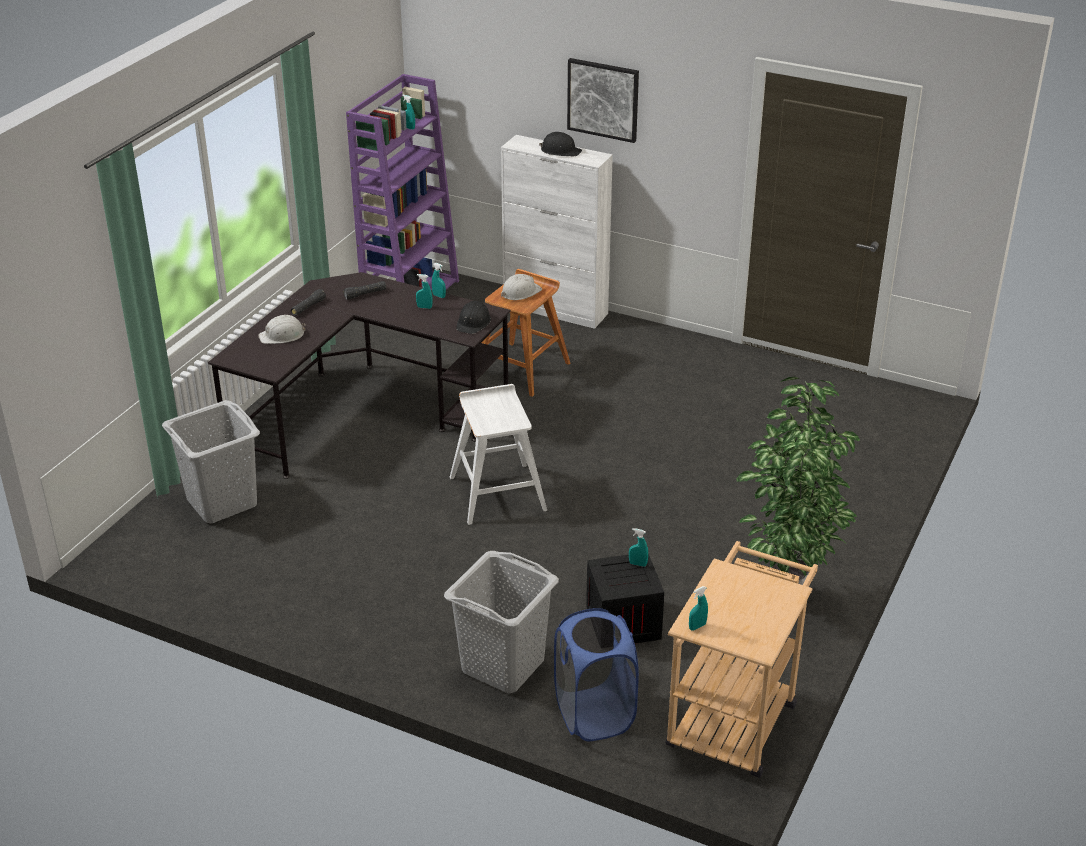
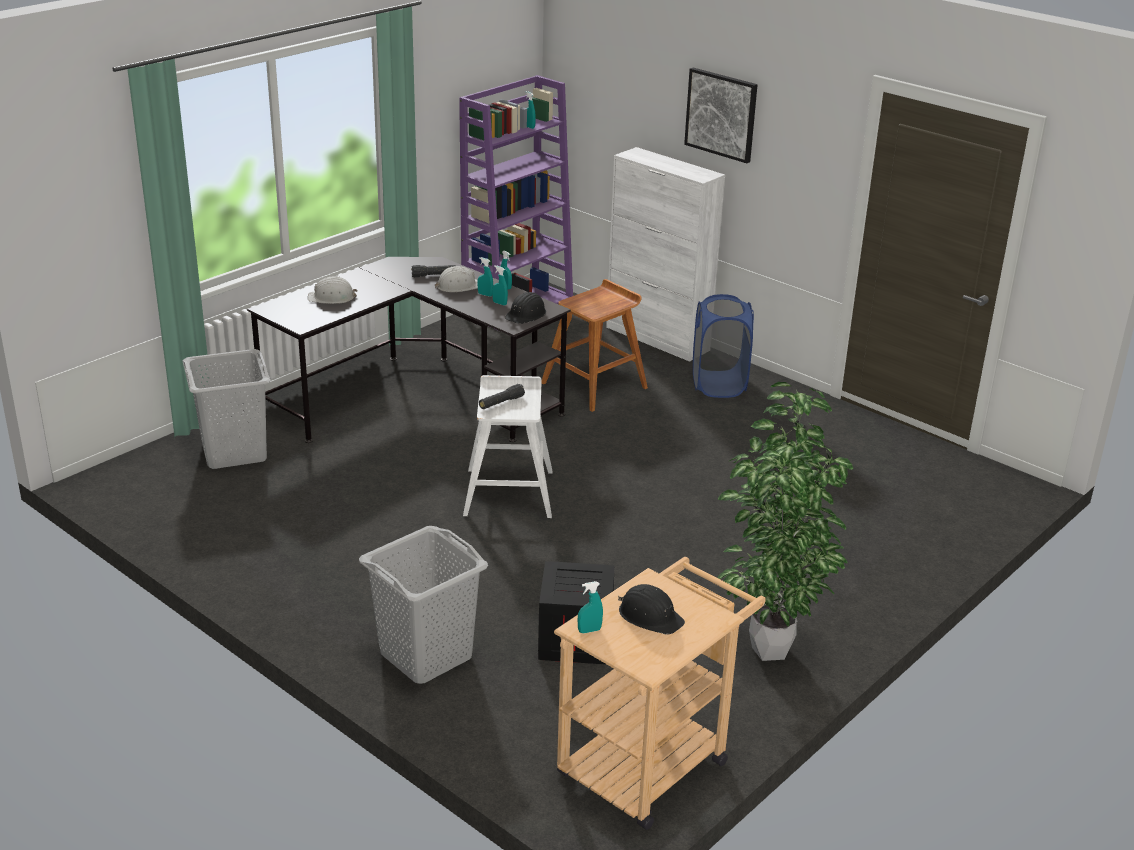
camera: 15 degrees right, 5 degrees down
(308, 307) = (371, 278): black flashlight -> black flashlight (501, 403)
(520, 292) = (597, 300): white hard hat -> white hard hat (458, 286)
(560, 150) = (672, 165): black hard hat -> black hard hat (650, 616)
(594, 714) = (496, 724): blue laundry basket -> blue laundry basket (718, 384)
(638, 564) = (597, 575): turquoise spray bottle -> turquoise spray bottle (499, 303)

